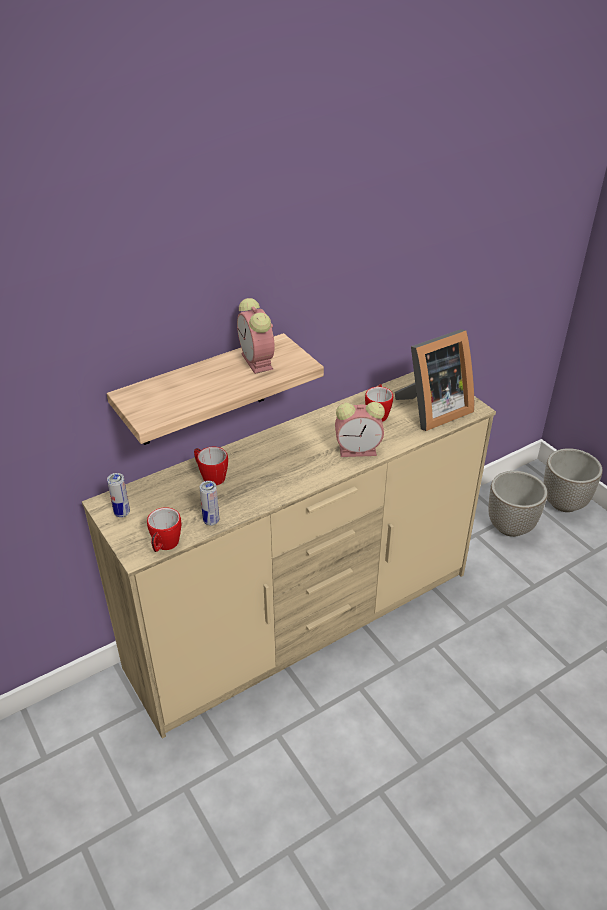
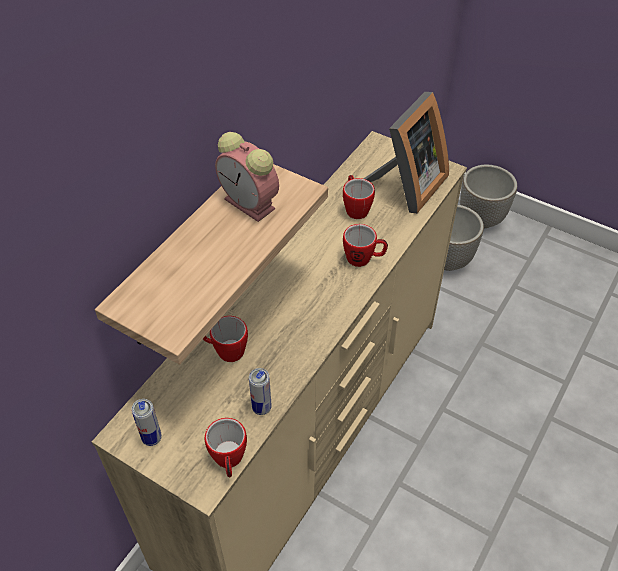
camera: 25 degrees left, 10 degrees up
(359, 450) = (363, 259): alarm clock -> mug

